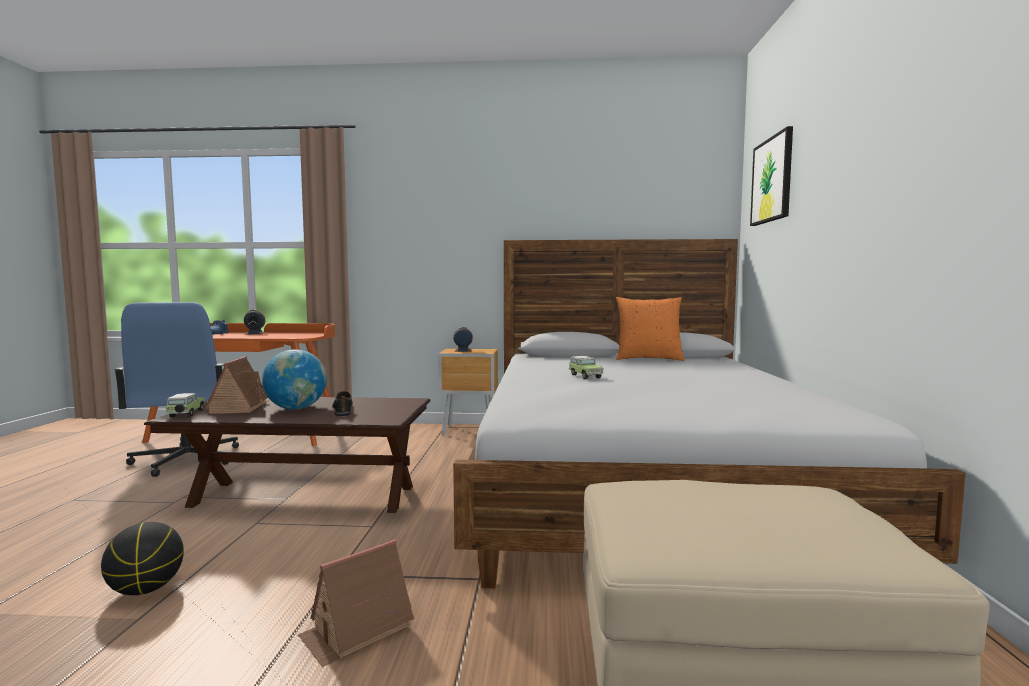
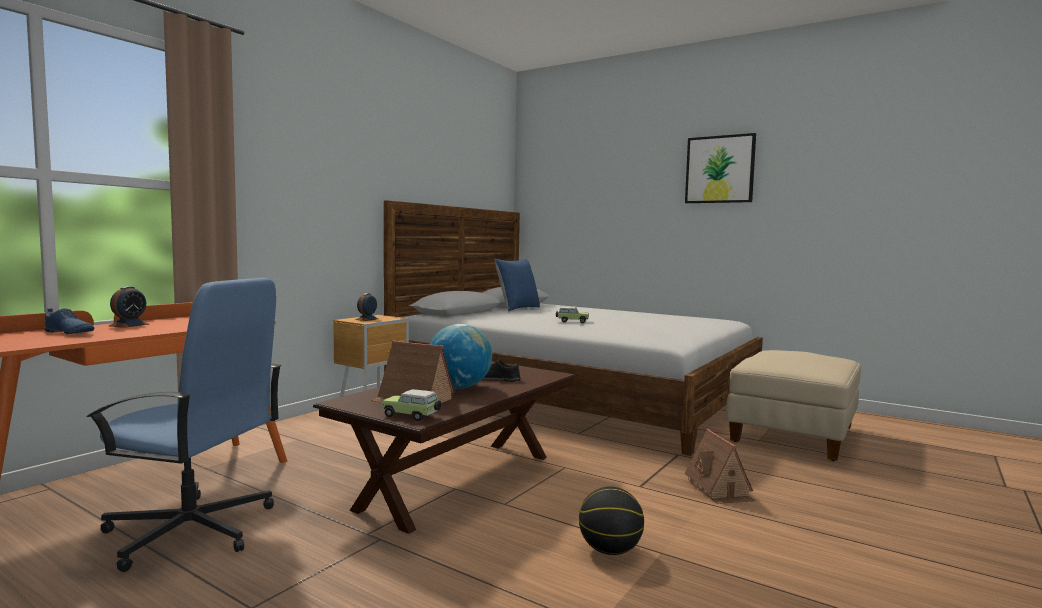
camera: 60 degrees left, 0 degrees up
(648, 359) = (517, 308): orange pillow -> blue pillow
(772, 180) = (567, 176): picture -> picture (720, 169)

